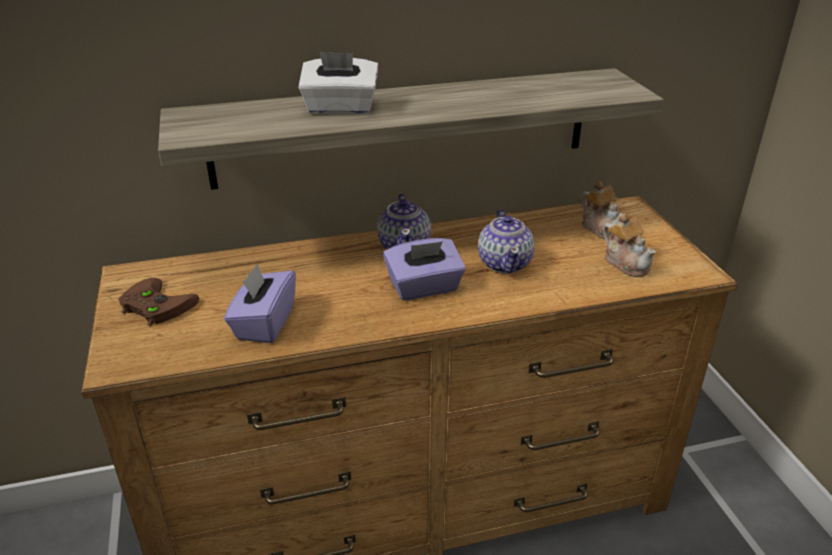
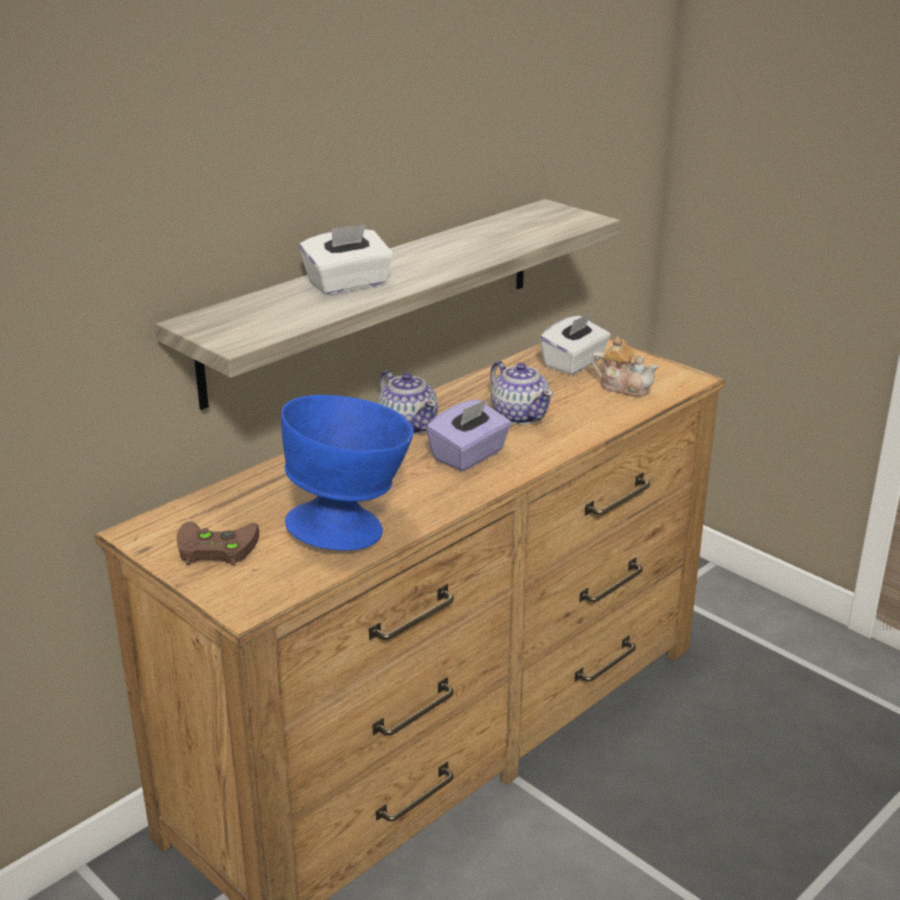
camera: 30 degrees left, 5 degrees down
(264, 323) = (351, 528): purple tissue box -> blue bowl
(601, 228) = (574, 363): teapot -> white tissue box

